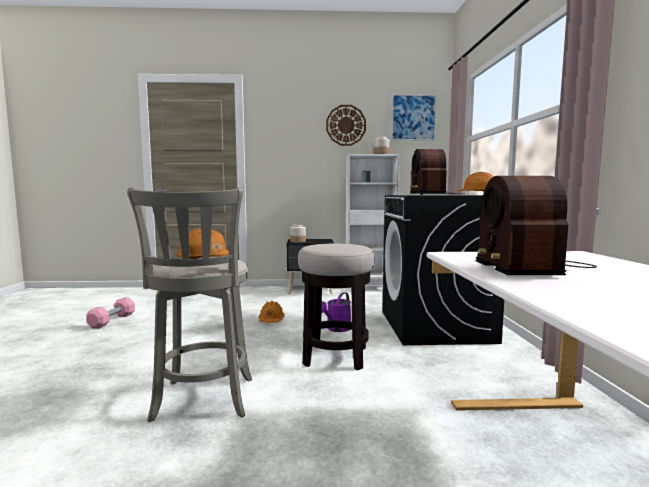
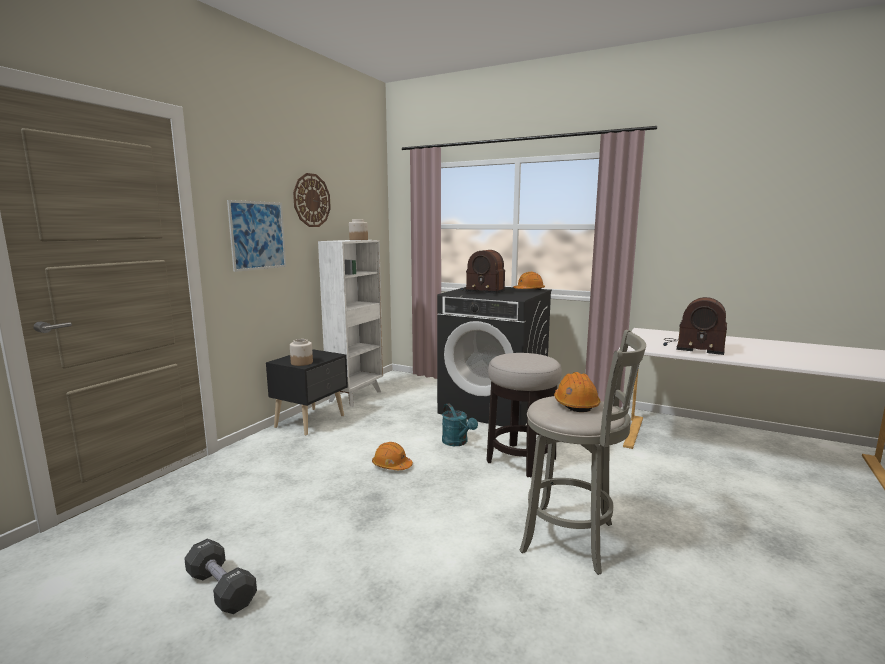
camera: 60 degrees left, 5 degrees up
(112, 321) = (221, 589): pink dumbbell -> black dumbbell
(336, 329) = (457, 442): purple watering can -> turquoise watering can
(413, 117) = (365, 194): picture -> picture (258, 235)

